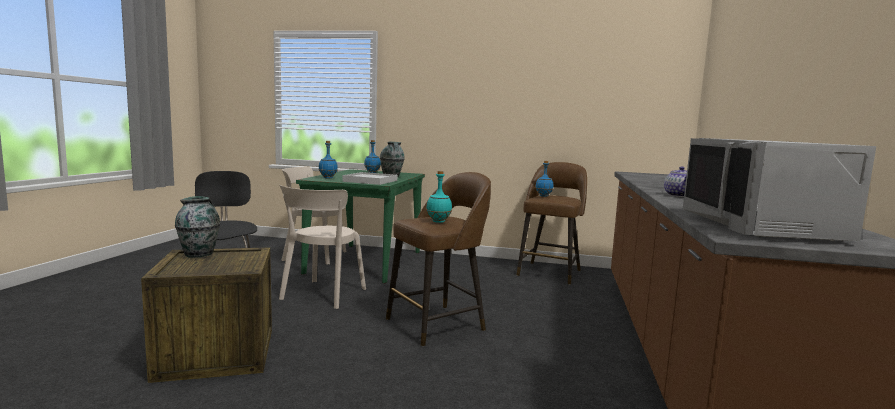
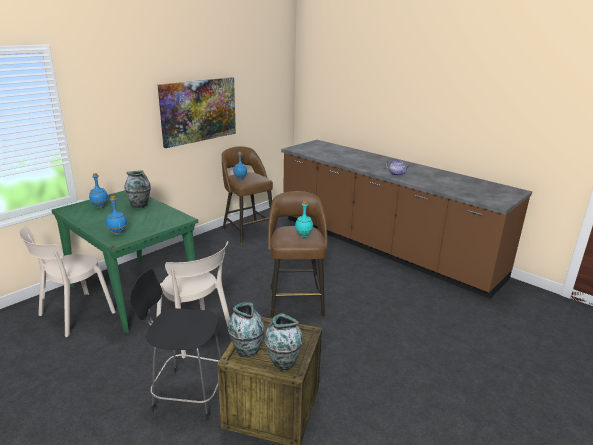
camera: 60 degrees left, 15 degrees up
(179, 267) = (283, 362): none -> vase
(370, 181) = (161, 220): white tray -> none
(520, 110) = (198, 111): none -> picture
(761, 227) = (481, 193): grey microwave -> none

